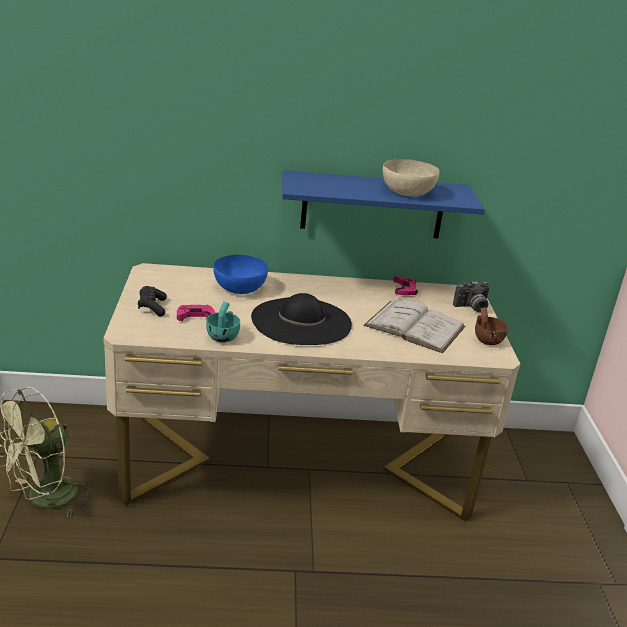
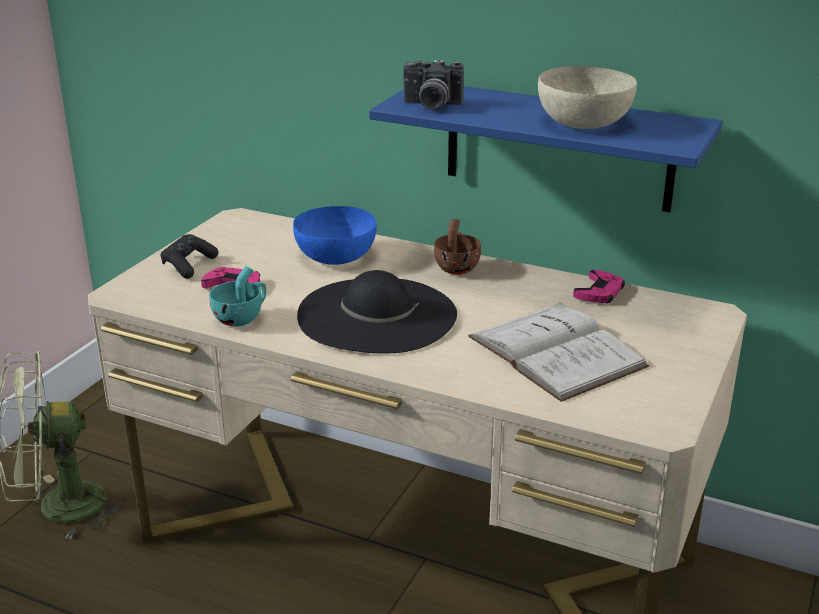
camera: 30 degrees right, 0 degrees up
(472, 308) = (694, 339): camera -> camera (431, 105)
(486, 339) = (668, 393): brown cup -> brown cup (457, 266)

